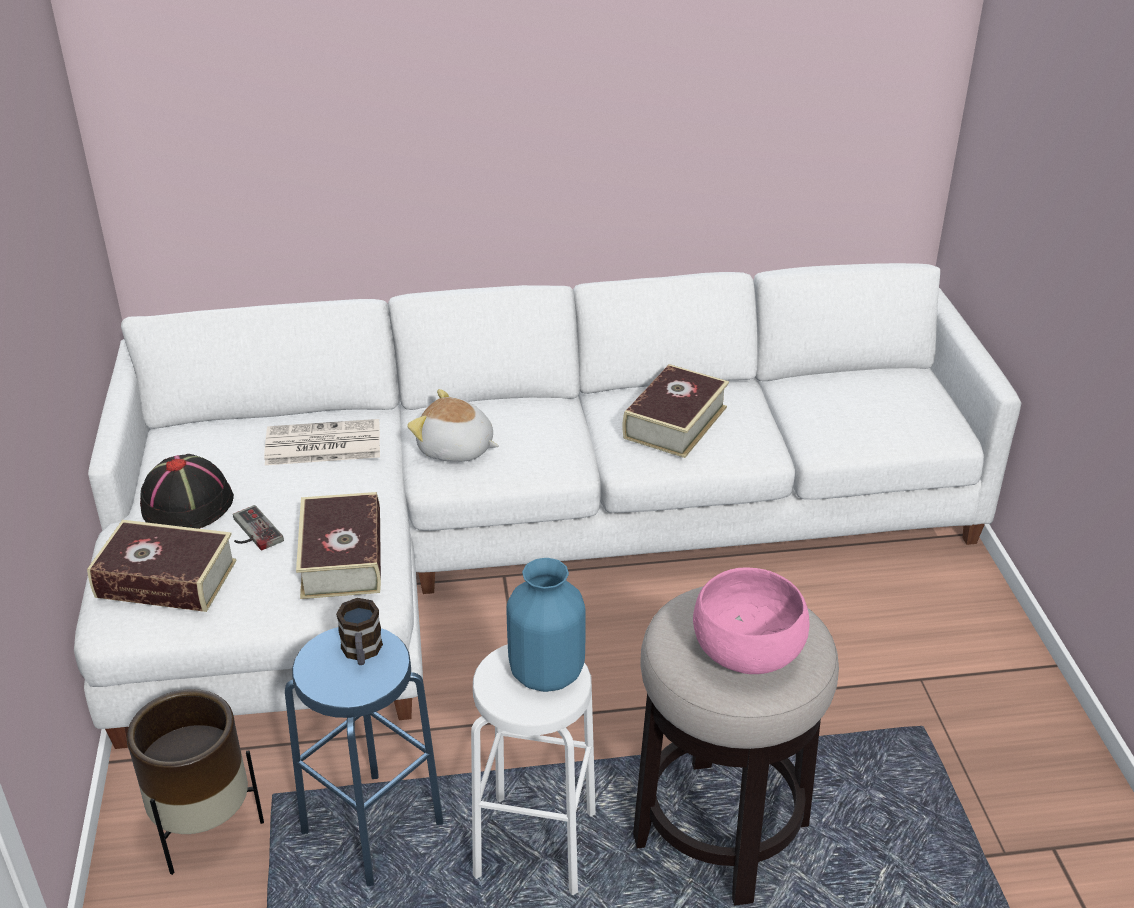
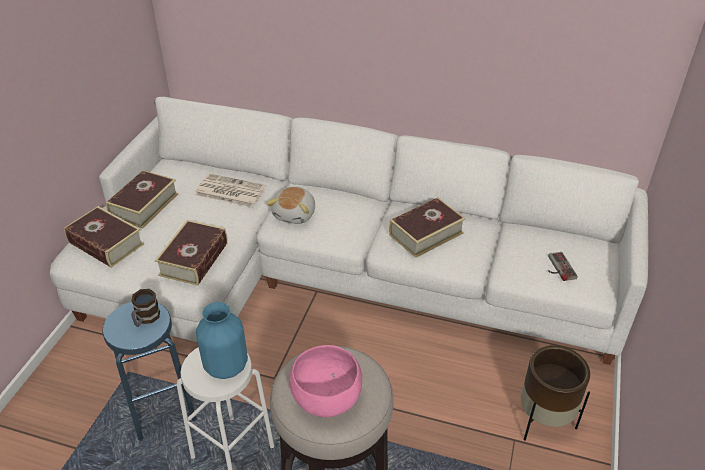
camera: 25 degrees right, 5 degrees up
(188, 504) = (144, 205): black hat -> book
(206, 829) = (88, 378): brown planter -> brown planter (544, 421)
(251, 532) = (161, 230): game controller -> game controller (557, 268)
(455, 450) = (295, 214): plush toy -> plush toy turned 120 degrees counterclockwise

